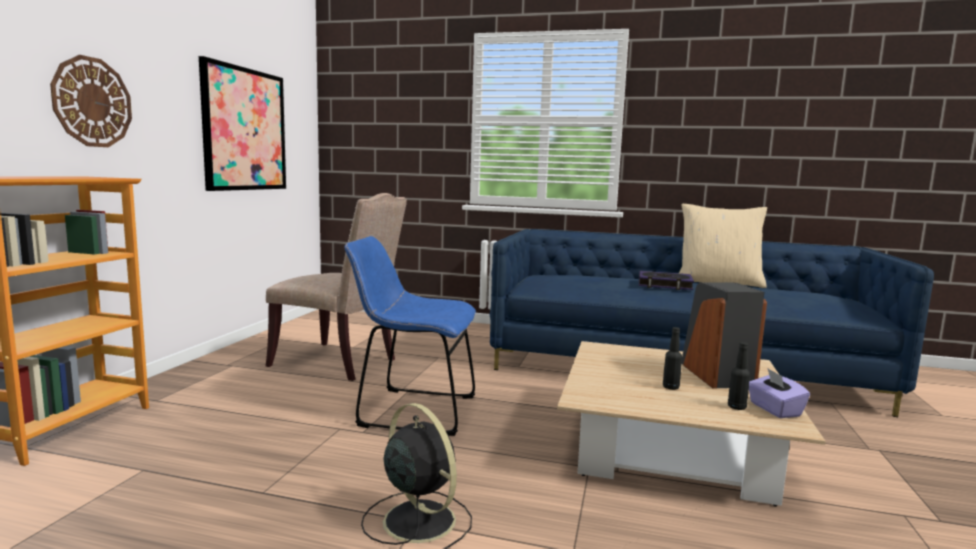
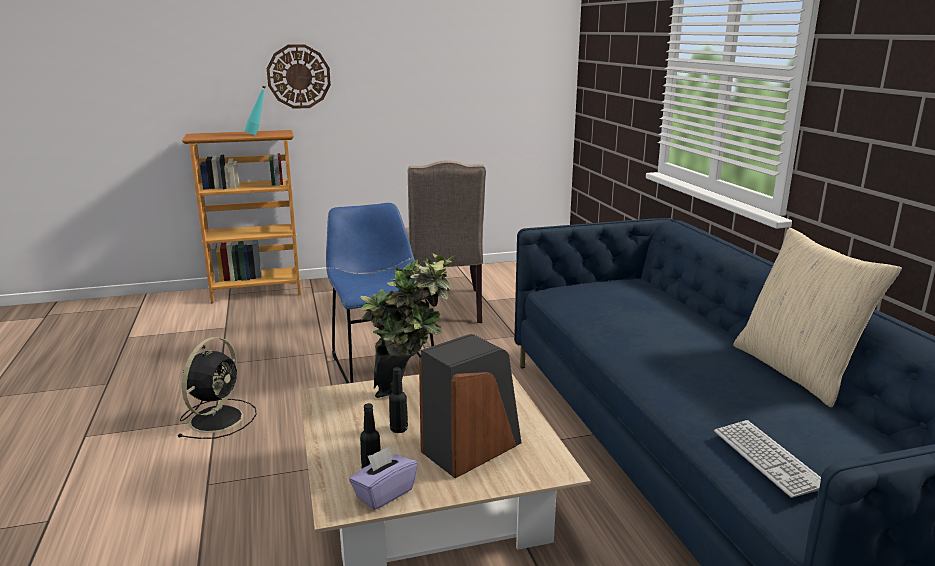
camera: 60 degrees right, 10 degrees up
(78, 177) = (257, 134): none -> turquoise bottle
(244, 129) = (457, 80): picture -> none
(612, 373) = (411, 395): none -> potted plant
(664, 285) = (682, 341): book -> none
(819, 305) = (767, 459): none -> keyboard

